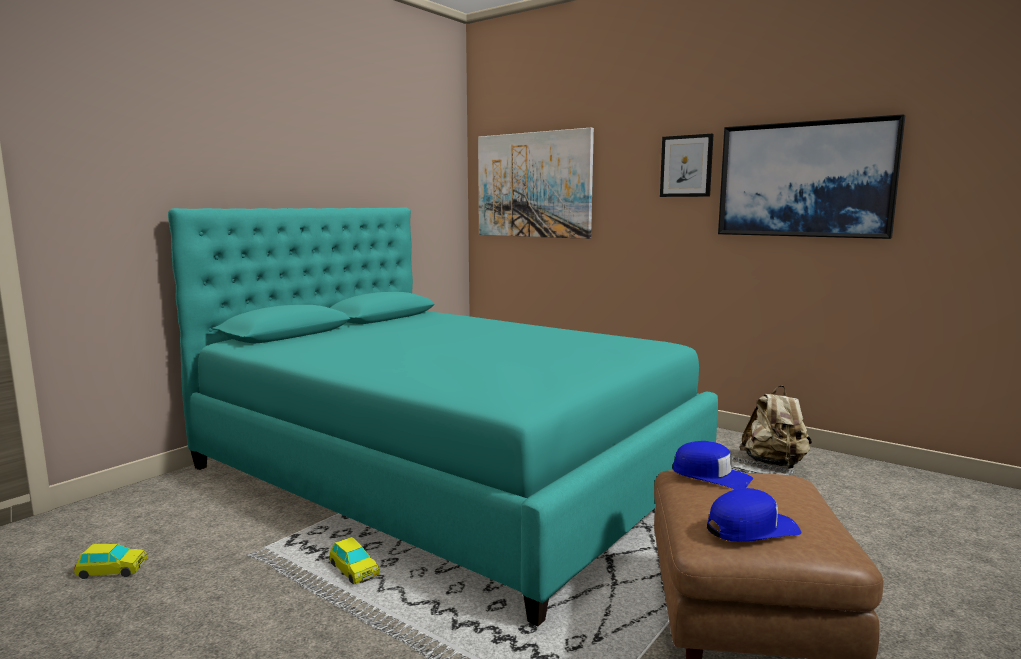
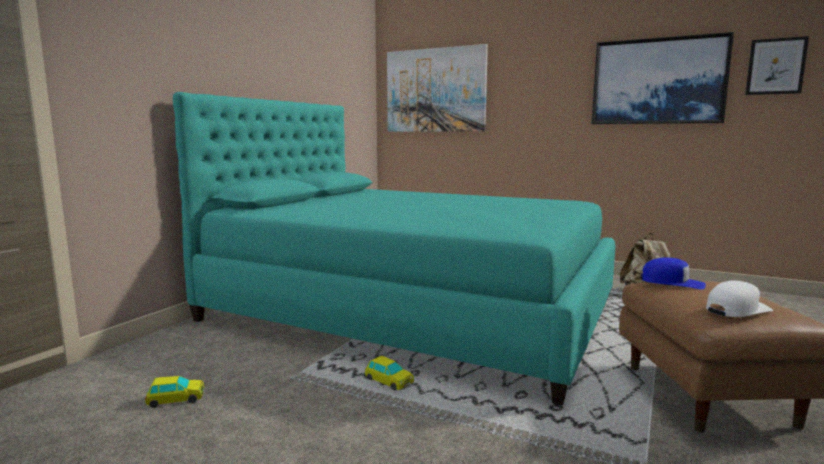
camera: 10 degrees left, 0 degrees up
(686, 166) = (564, 73): picture -> picture (775, 66)
(751, 528) = (737, 309): blue cap -> white cap

